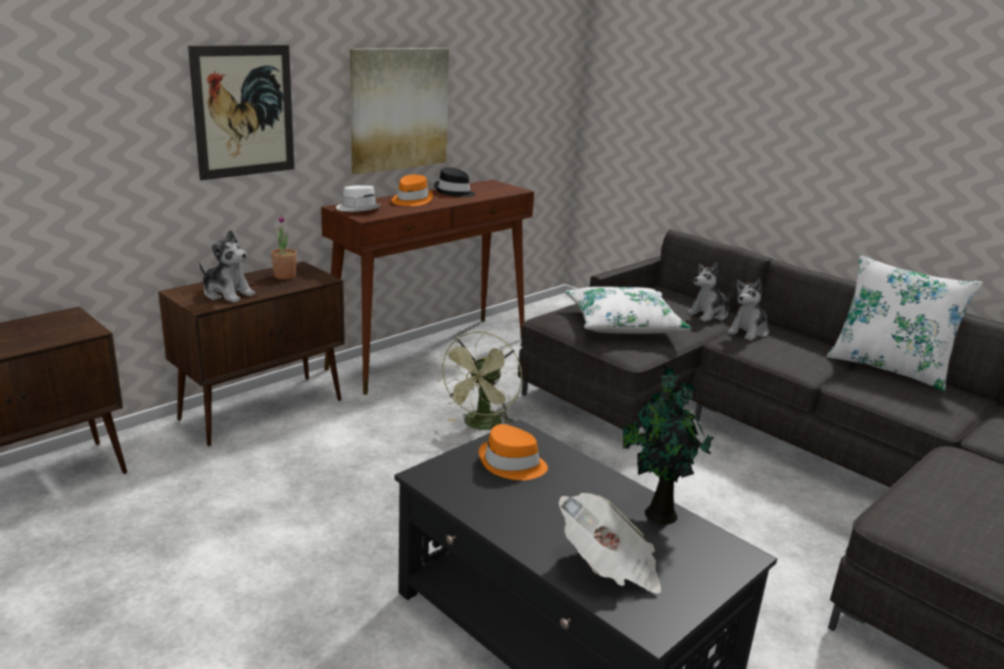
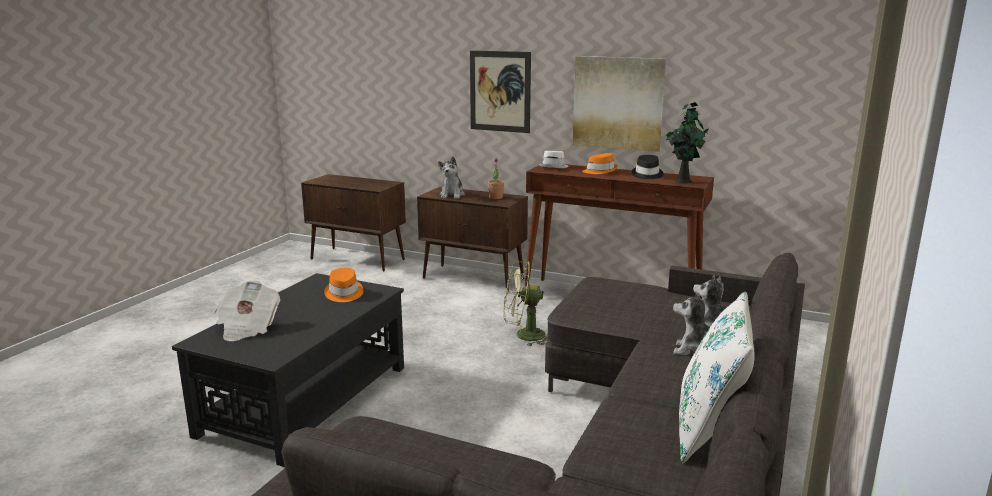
camera: 70 degrees right, 5 degrees down
(623, 324) = (626, 302): white pillow -> none
(657, 513) = (309, 334): potted plant -> potted plant (683, 181)

